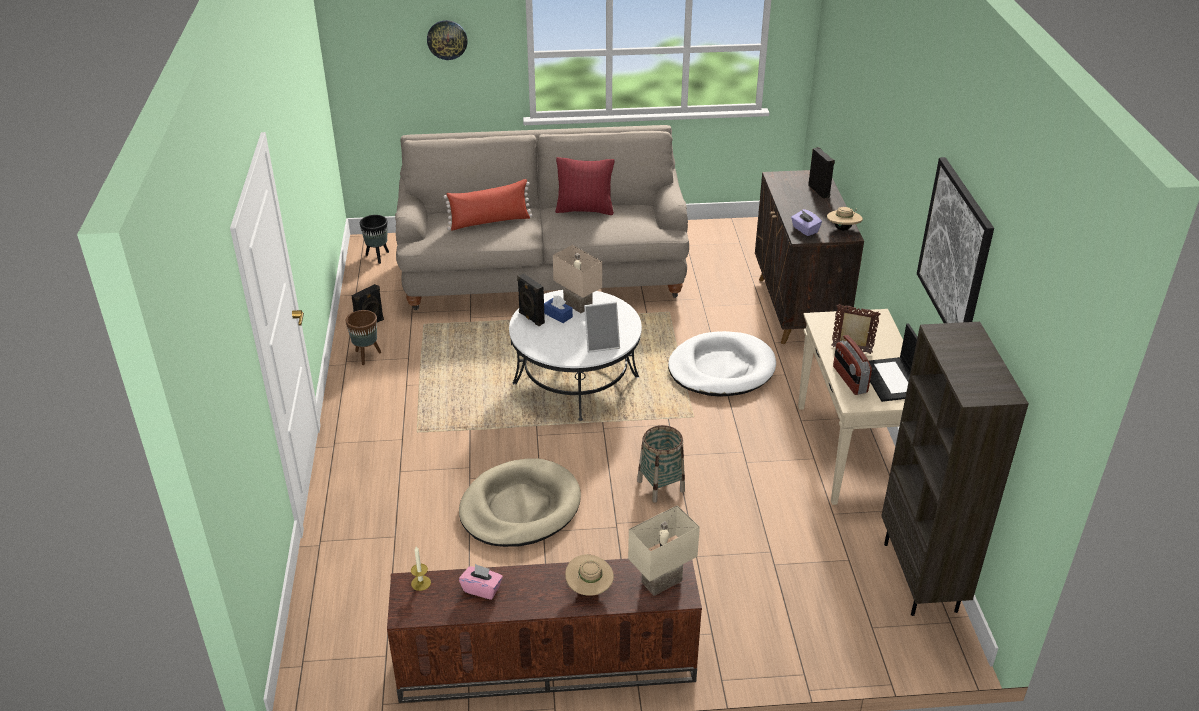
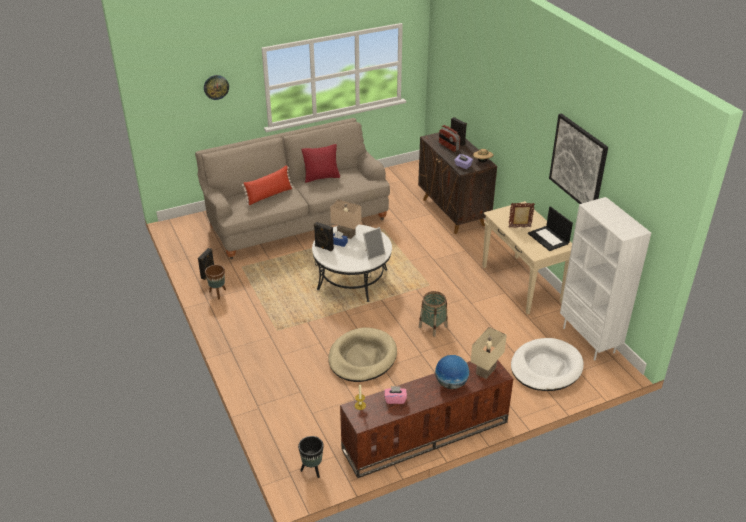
camera: 20 degrees left, 0 degrees up
(377, 257) = (186, 232): black planter -> black planter (312, 470)
(589, 588) = (451, 384): beige hat -> globe
(721, 369) = (430, 255): white dog bed -> white dog bed (546, 367)
(849, 380) = (527, 243): radio -> radio (448, 146)
(921, 577) = (589, 340): brown bookcase -> white bookcase

